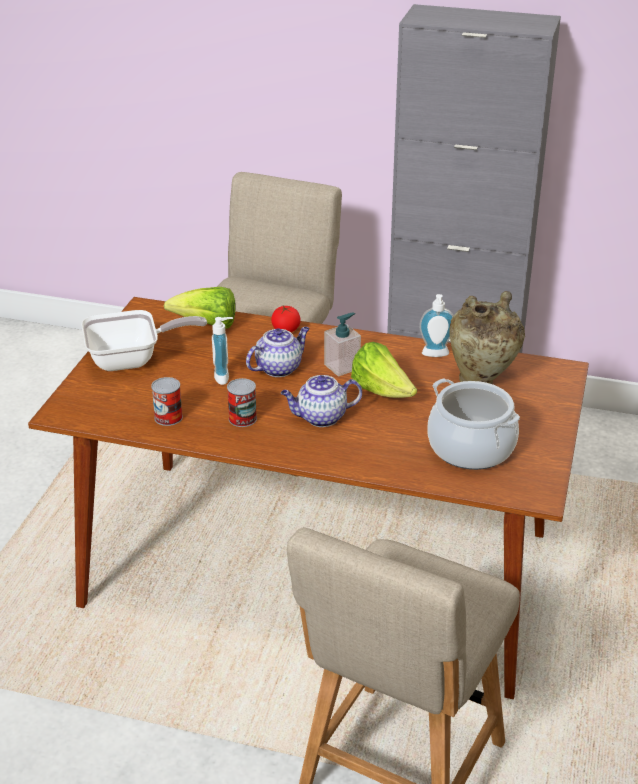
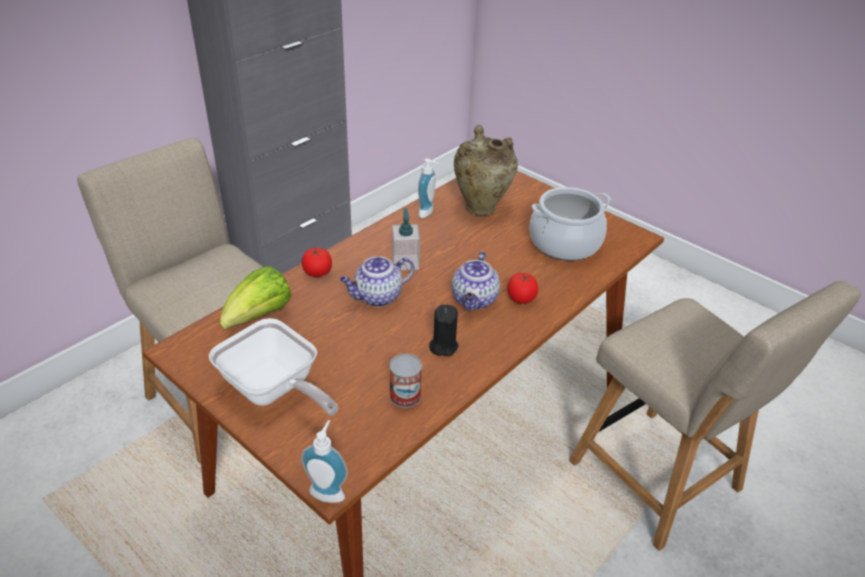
camera: 65 degrees left, 5 degrees up
(132, 360) = (274, 390): frying pan -> frying pan turned 120 degrees clockwise
(225, 377) = (364, 335): soap dispenser -> soap dispenser (328, 490)
(242, 418) = (443, 346): can -> black candle
(279, 368) = (377, 297): teapot -> teapot turned 105 degrees counterclockwise
(348, 443) = (521, 298): none -> tomato
(382, 391) = (459, 256): lettuce -> none

